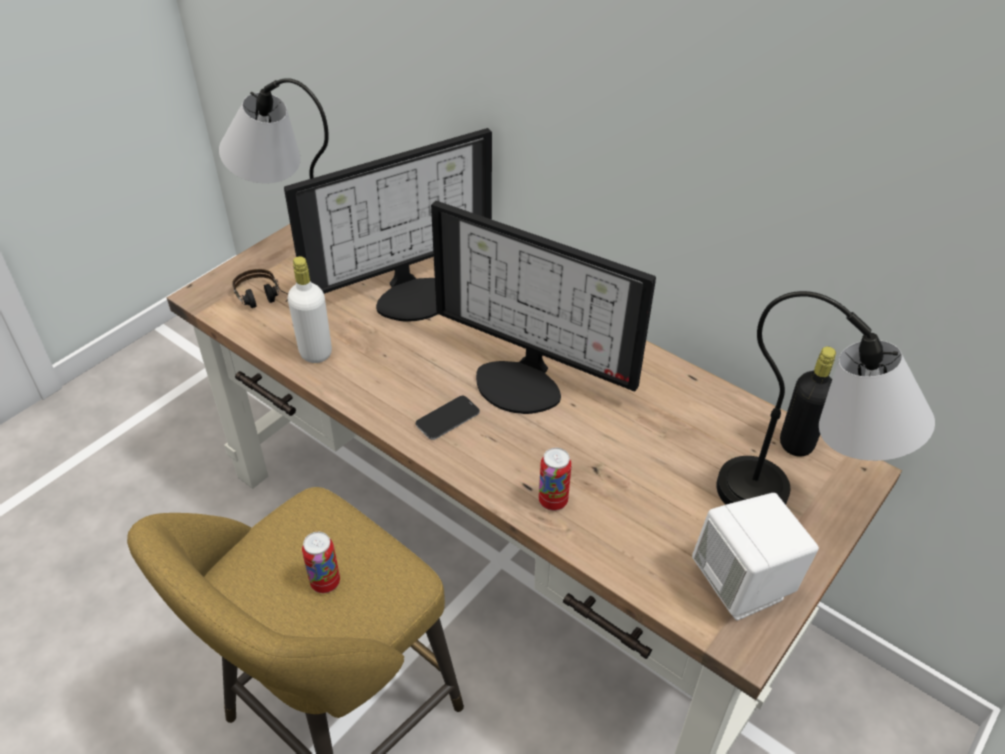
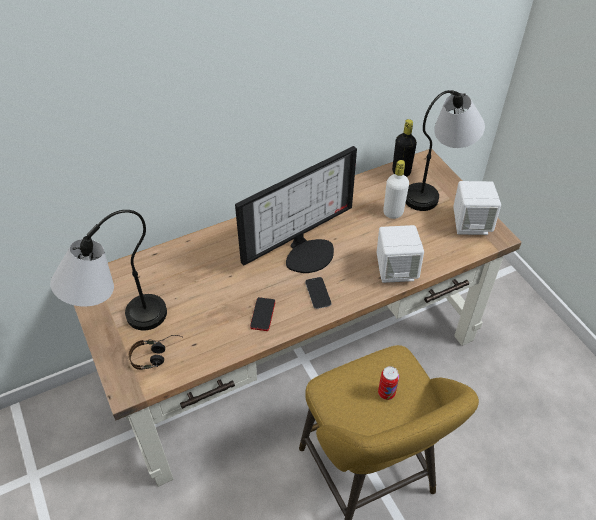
camera: 65 degrees left, 5 degrees up
(315, 353) = (227, 340): white bottle -> white bottle (393, 213)
(376, 372) = (262, 314): none -> phone
(413, 294) = (202, 276): monitor -> none
(553, 501) = (396, 270): can -> white speaker

